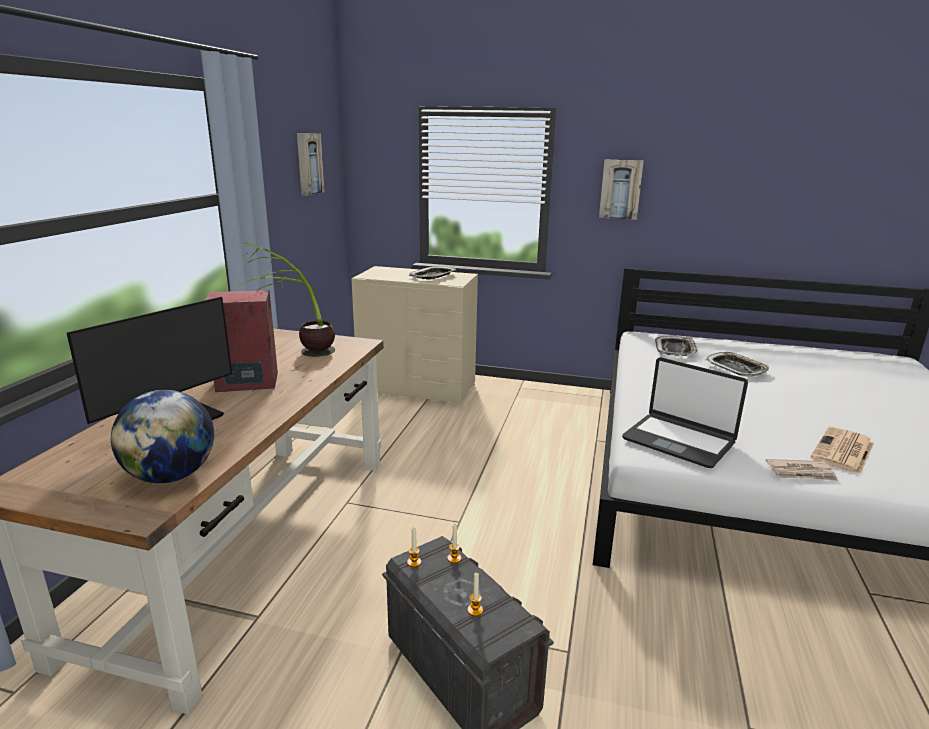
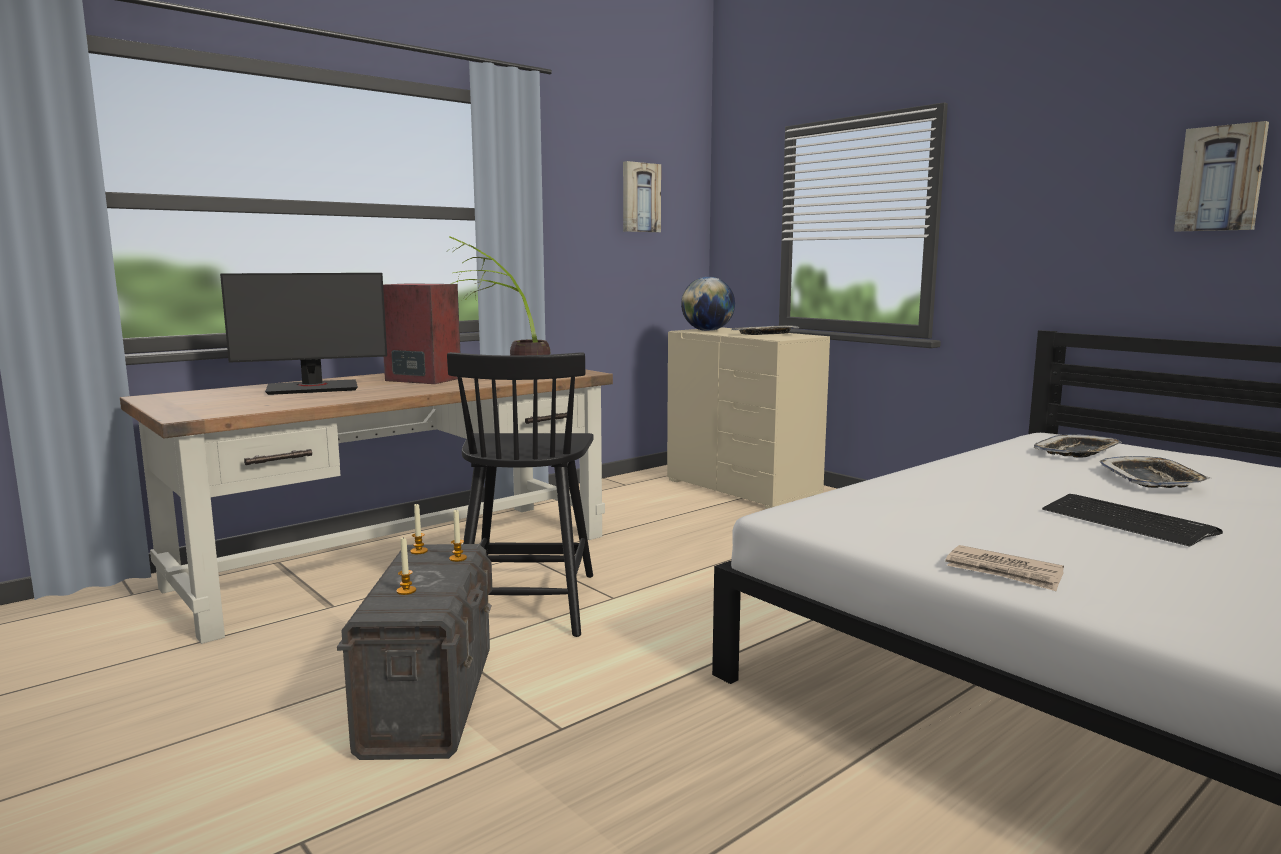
camera: 35 degrees right, 10 degrees down
(171, 476) = (246, 406): globe -> globe (707, 330)
(407, 549) = (527, 602): none -> black chair
(620, 189) = (1037, 209): picture -> picture (1221, 179)
(678, 441) = (866, 514): laptop -> none
(779, 410) = (1126, 522): none -> keyboard
(843, 451) = (1151, 573): newspaper -> none

